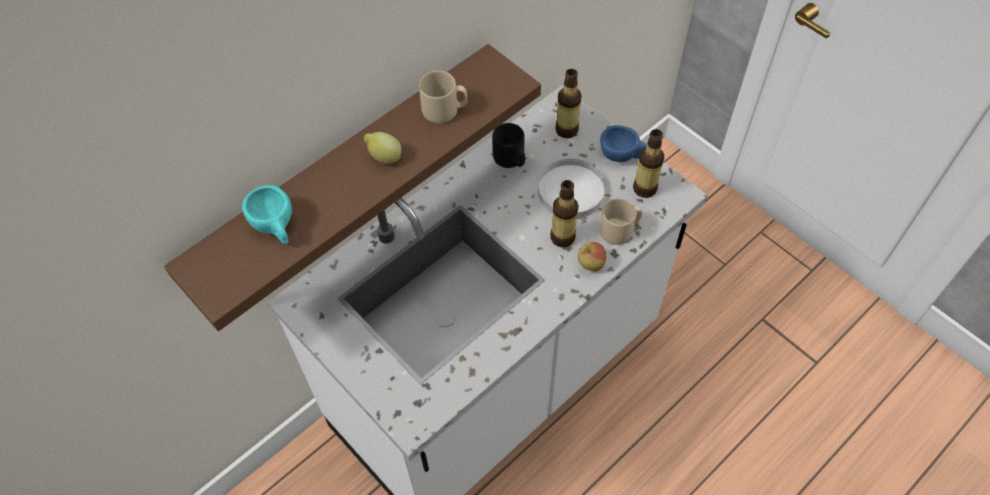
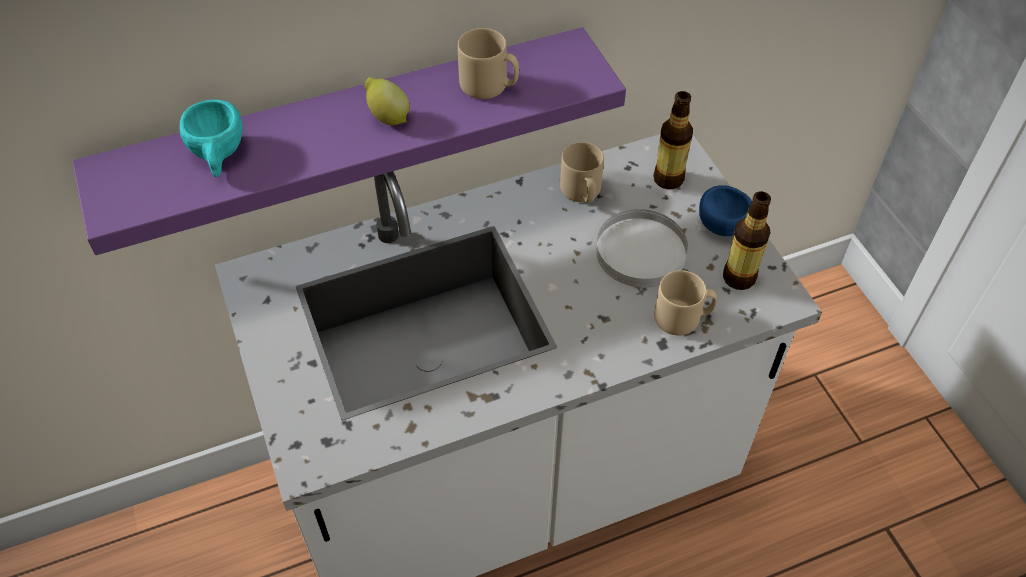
camera: 20 degrees right, 5 degrees down
(346, 174) = (350, 134): brown shelf -> purple shelf
(511, 159) = (582, 192): black mug -> beige mug
(562, 237) = (603, 303): bottle -> none
(590, 265) = (624, 347): apple -> none

